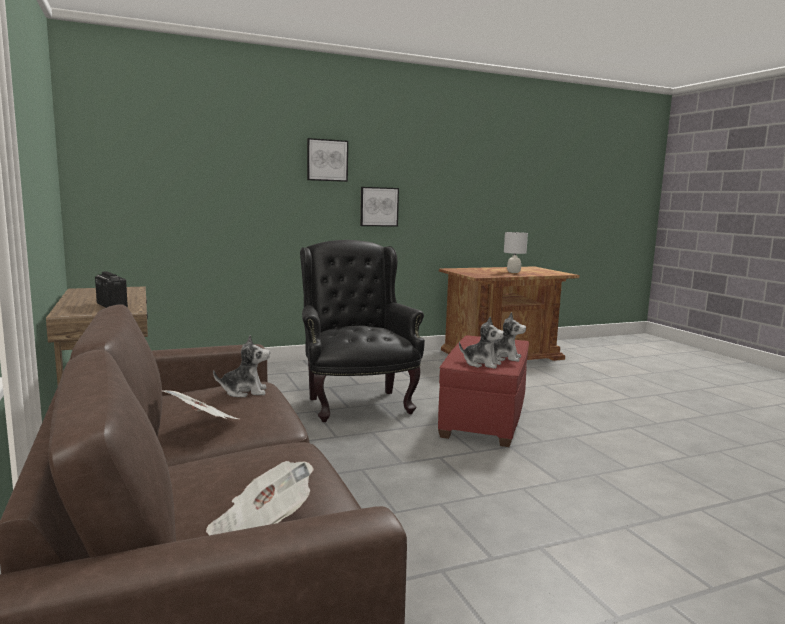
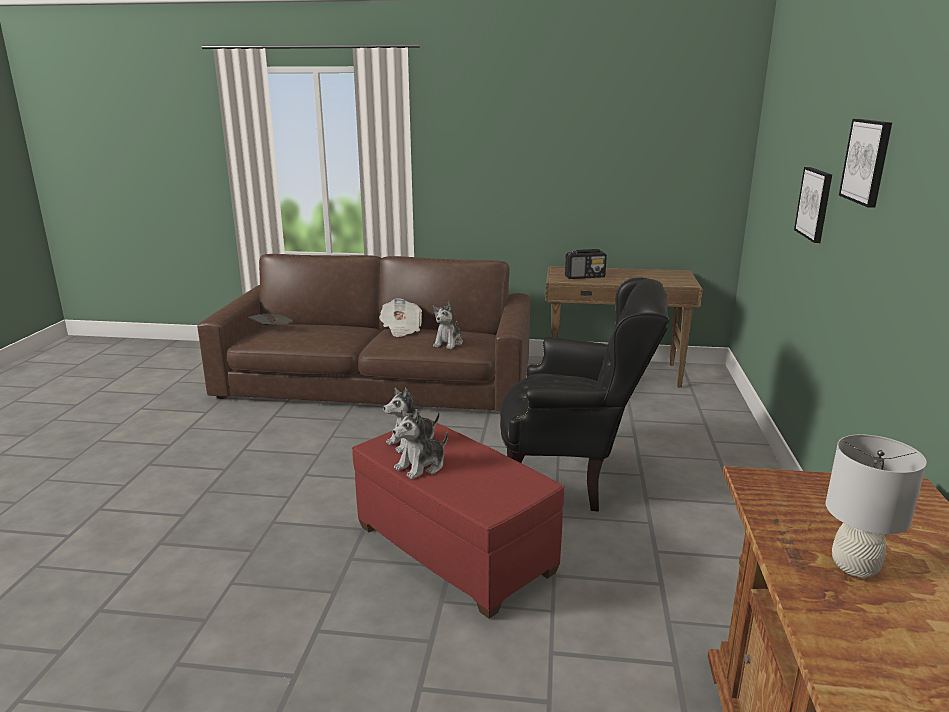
camera: 120 degrees right, 10 degrees up
(379, 206) = (895, 273): picture -> picture (815, 204)

